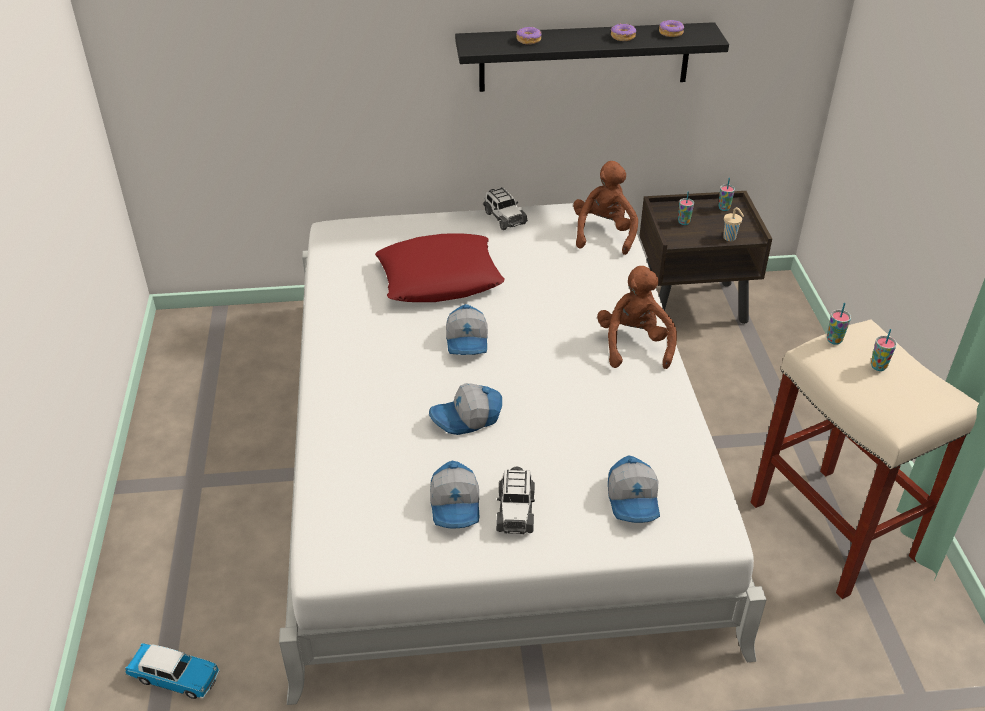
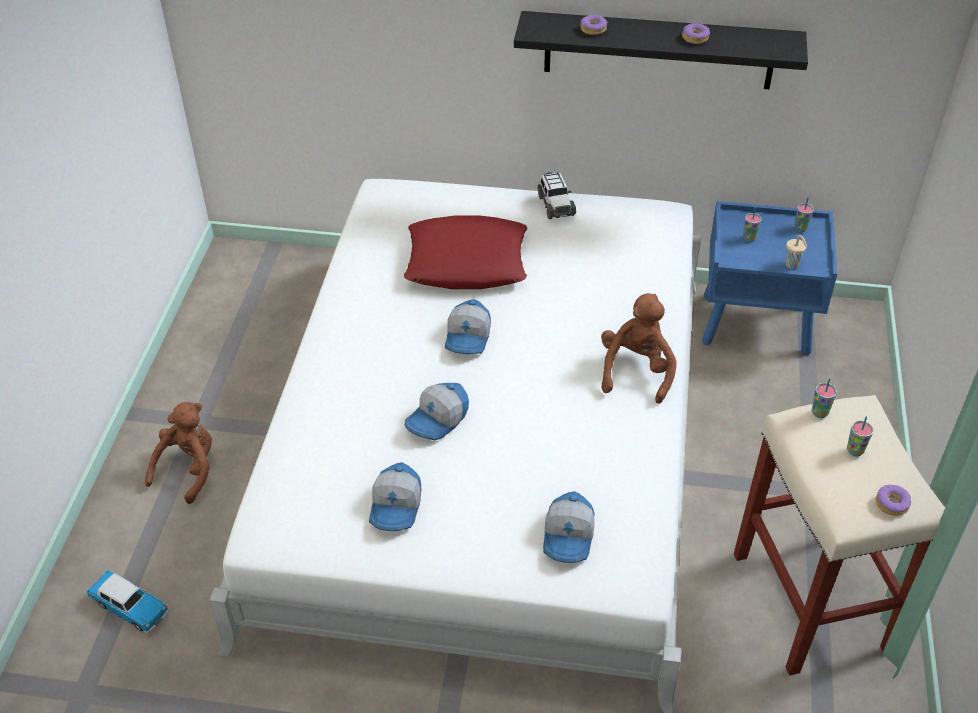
camera: 15 degrees right, 5 degrees up
(467, 418) = (438, 419): cap -> cap turned 45 degrees counterclockwise
(515, 511) = (450, 524): toy car -> none
(604, 234) = (653, 240): brown plush toy -> brown plush toy (189, 469)
(671, 33) = (750, 40): donut -> donut (892, 504)
(693, 305) = (757, 324): brown nightstand -> blue nightstand

